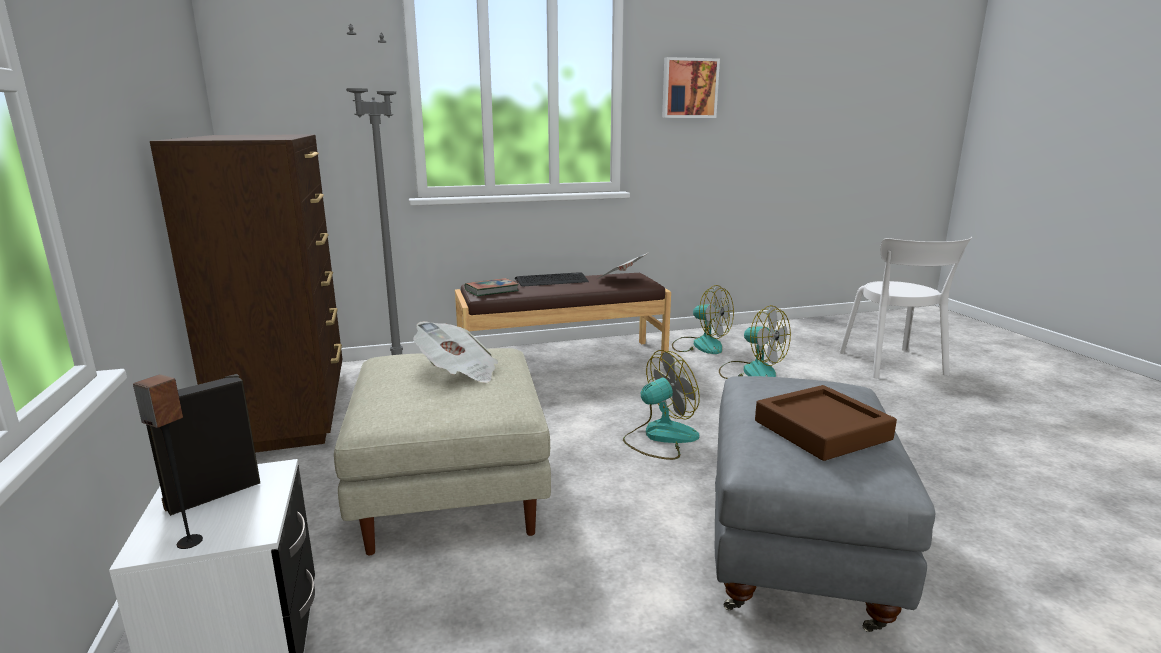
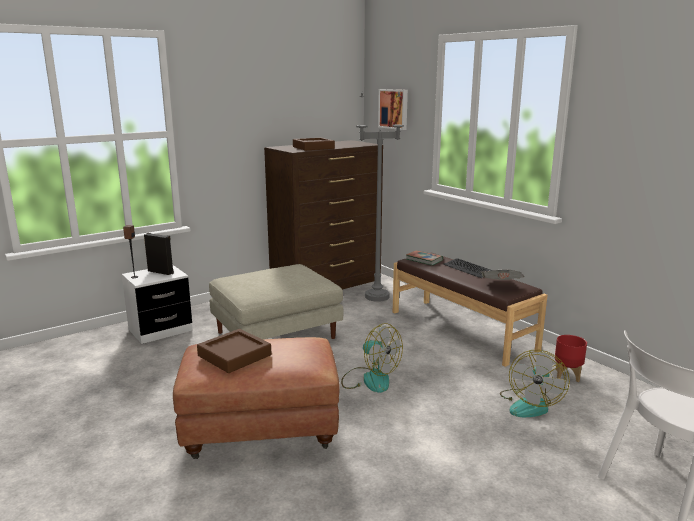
camera: 70 degrees right, 0 degrees up
(257, 137) = (313, 147): none -> brown tray
(459, 372) = (281, 279): newspaper -> none
(689, 88) = (627, 134): picture -> picture (394, 109)
(700, 345) = (567, 375): fan -> red planter
(796, 550) = (260, 435): grey ottoman -> brown ottoman

